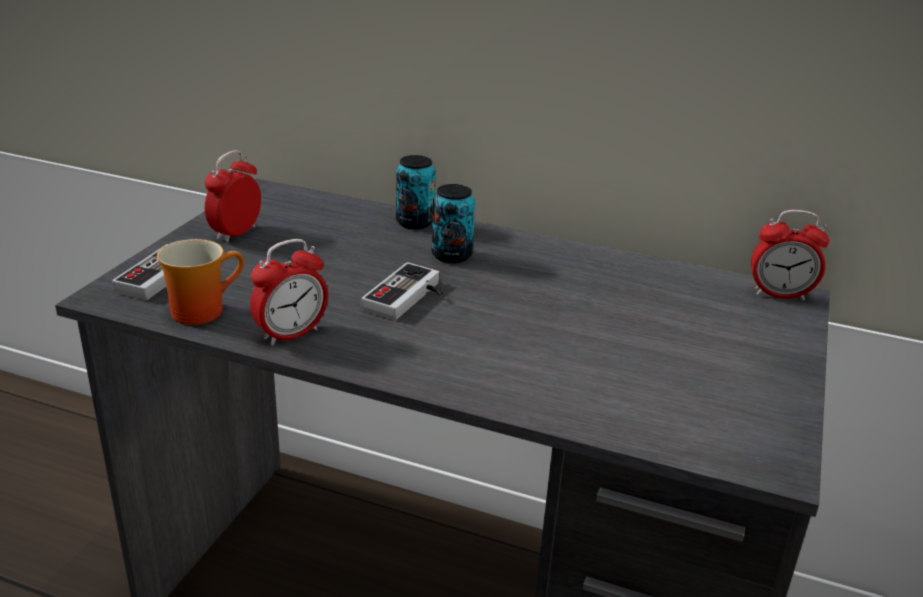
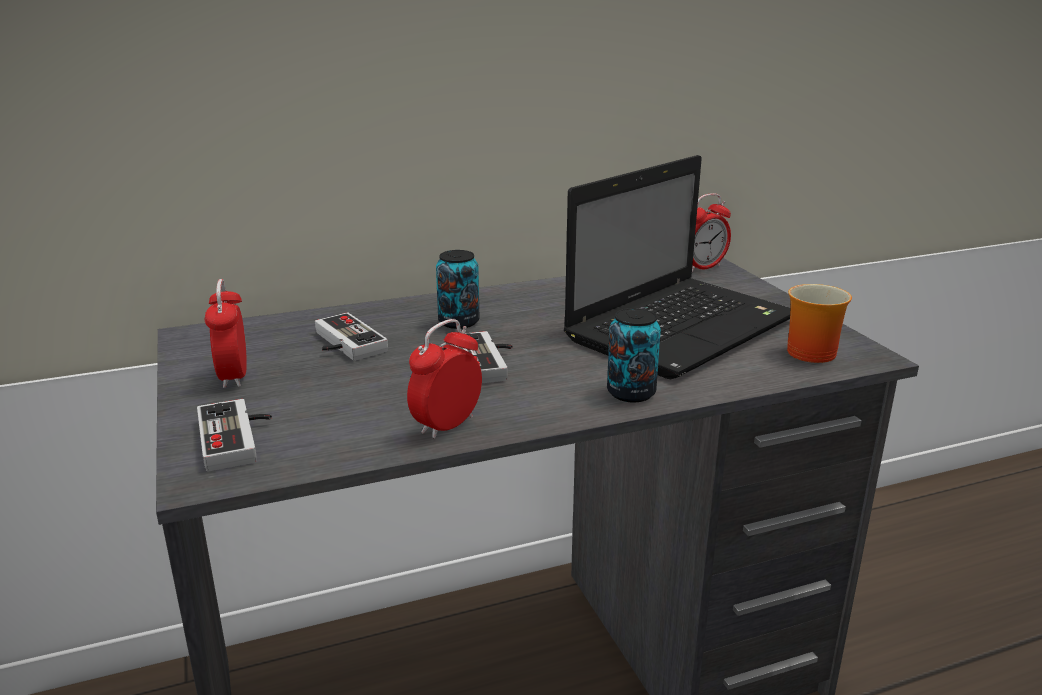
camera: 40 degrees left, 5 degrees down
(201, 308) = (327, 444): mug -> mug (806, 350)
(291, 334) = (447, 425): alarm clock -> alarm clock turned 150 degrees counterclockwise
(340, 238) = (342, 344): none -> game controller
(415, 222) = (383, 311): can -> can (631, 393)
(634, 344) = (683, 327): none -> laptop

